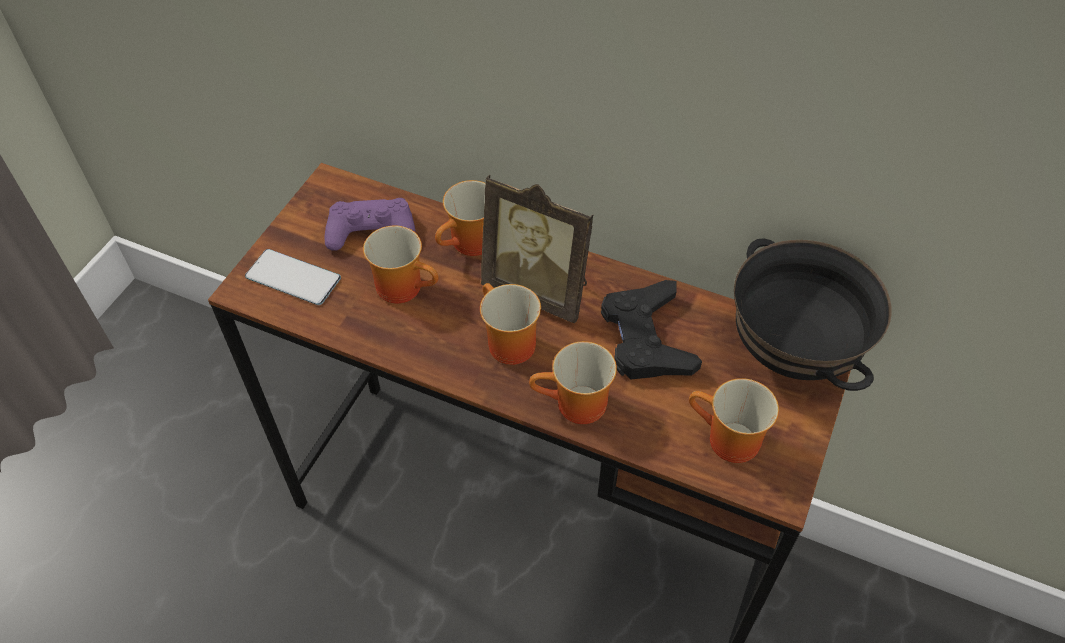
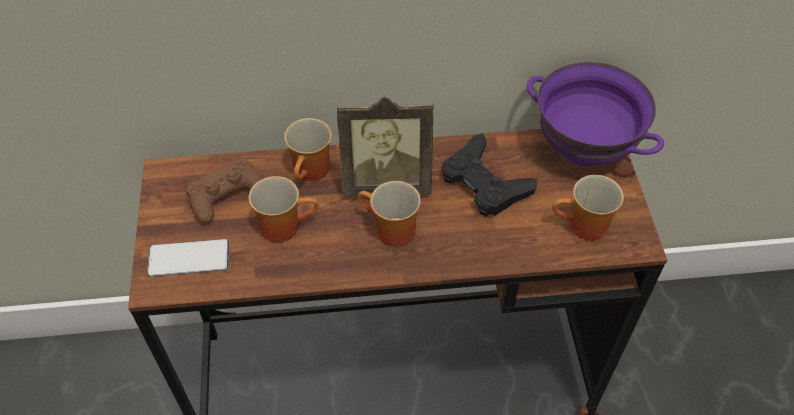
camera: 30 degrees left, 0 degrees up
(371, 231) = (226, 194): purple game controller -> brown game controller
(576, 407) = (471, 253): mug -> none
(789, 353) = (582, 150): black bowl -> purple bowl

